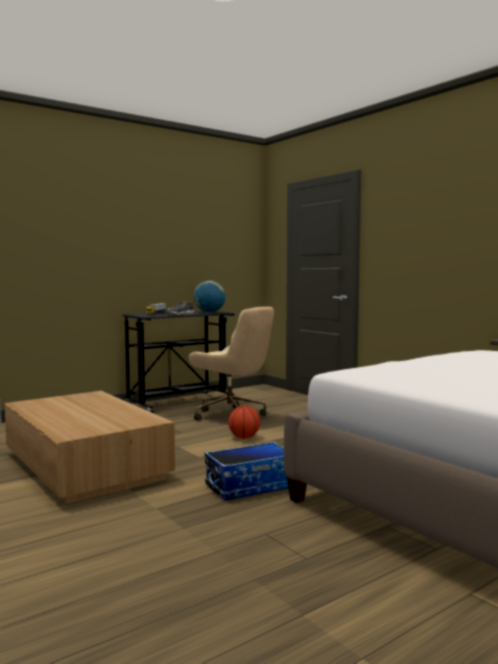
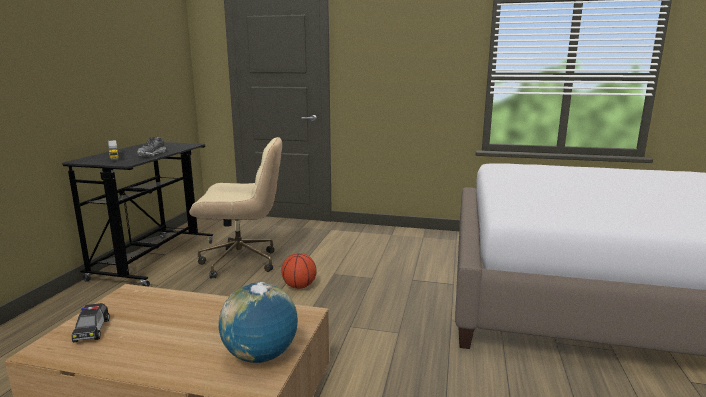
camera: 40 degrees left, 10 degrees up
(50, 402) = (92, 330): none -> toy car
(209, 312) = (176, 146): globe -> globe (261, 355)
(250, 486) = (404, 346): storage box -> none

